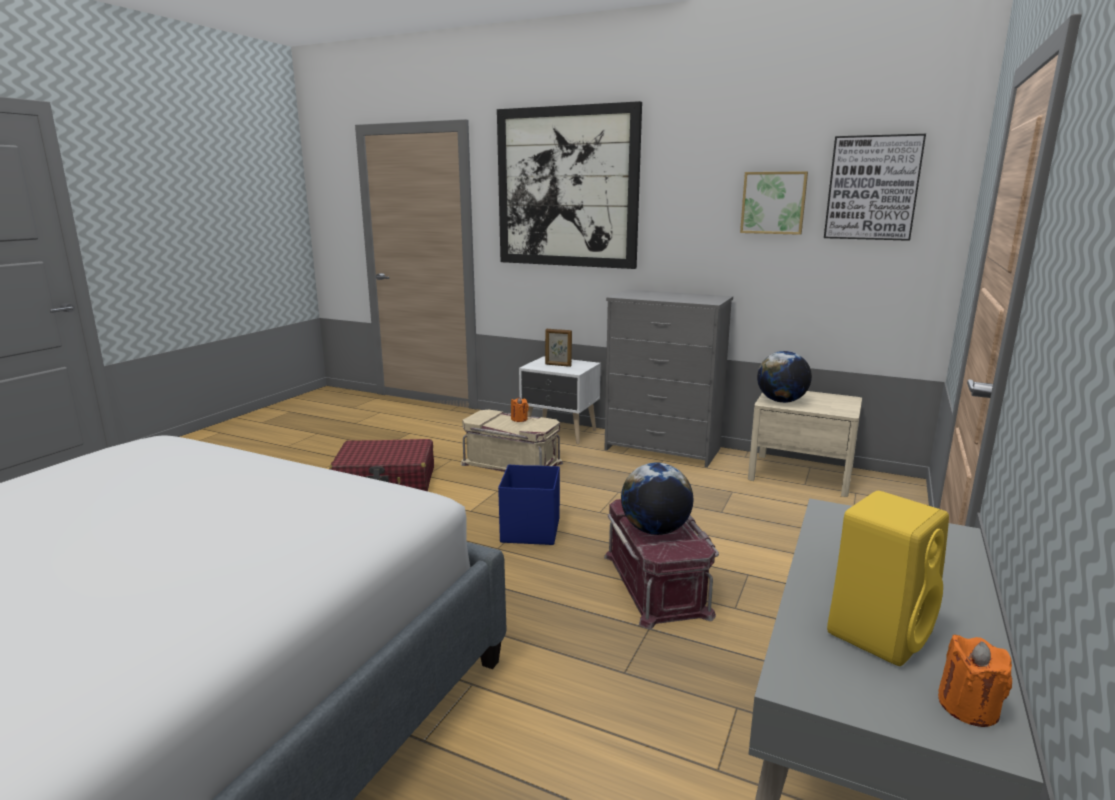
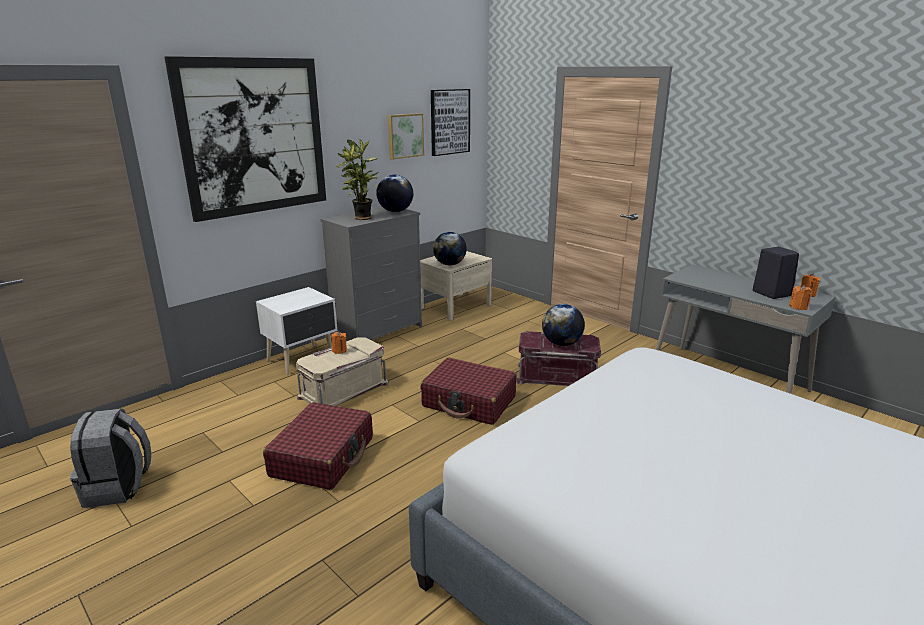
camera: 70 degrees left, 5 degrees up
(330, 431) = (118, 488): none -> grey backpack
(530, 531) = (469, 402): blue storage box -> red suitcase
(558, 365) = (295, 300): picture frame -> none
(649, 296) = (362, 218): none -> potted plant
(704, 299) = (395, 211): none -> globe
(804, 675) = (798, 307): none -> orange candle
(879, 631) = (770, 293): yellow speaker -> black speaker

